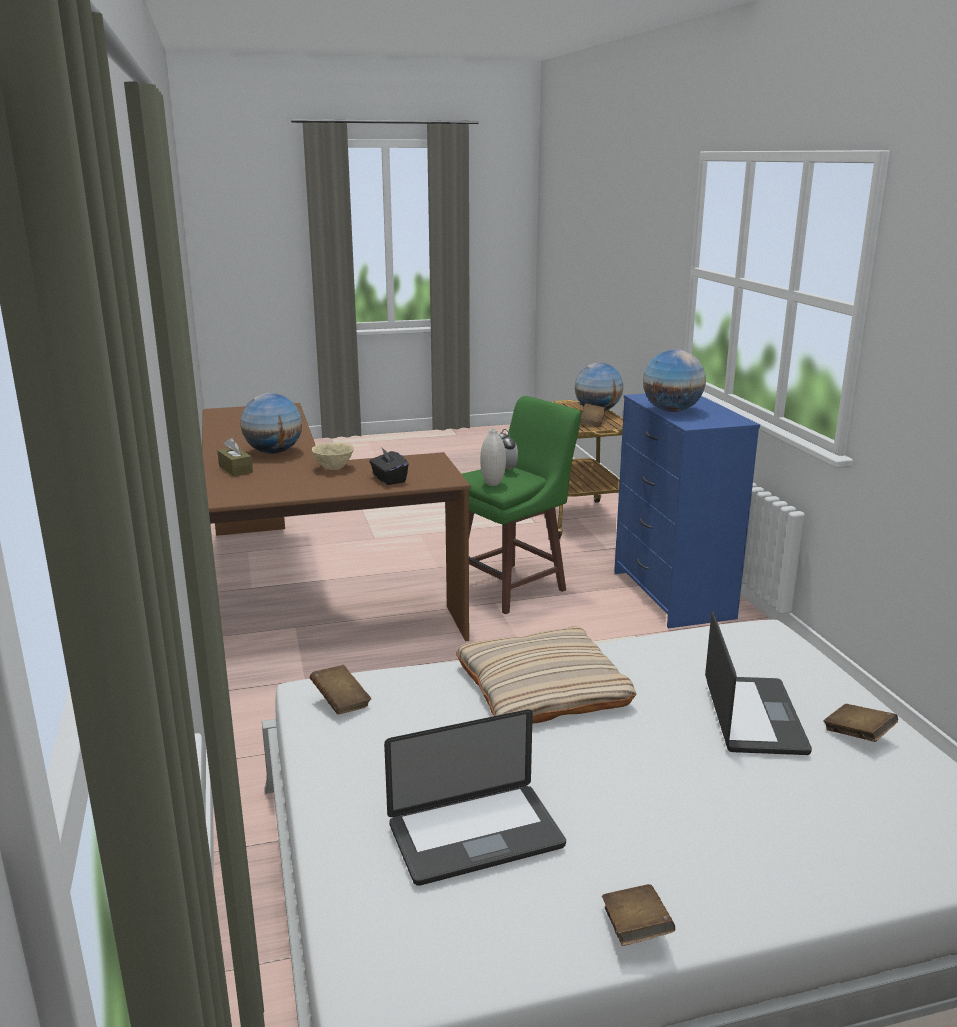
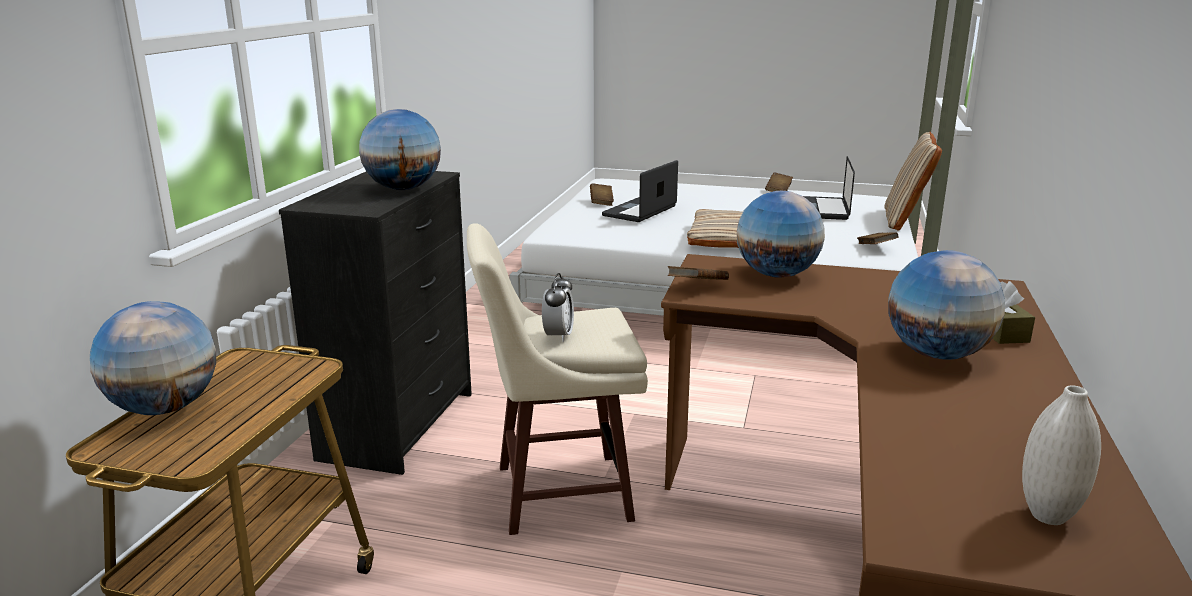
camera: 150 degrees left, 0 degrees up
(303, 848) = (906, 220): none -> beige pillow
(334, 468) = (841, 304): beige bowl -> none
(389, 479) = (776, 275): black tissue box -> globe
(475, 836) = (823, 209): laptop -> laptop turned 90 degrees counterclockwise
(492, 484) = (608, 318): white vase -> white vase (1048, 516)
(512, 587) = (558, 493): green stool -> beige stool
(592, 423) = (260, 378): brown book -> brown book (697, 287)
(671, 595) = (399, 426): blue dresser -> black dresser

